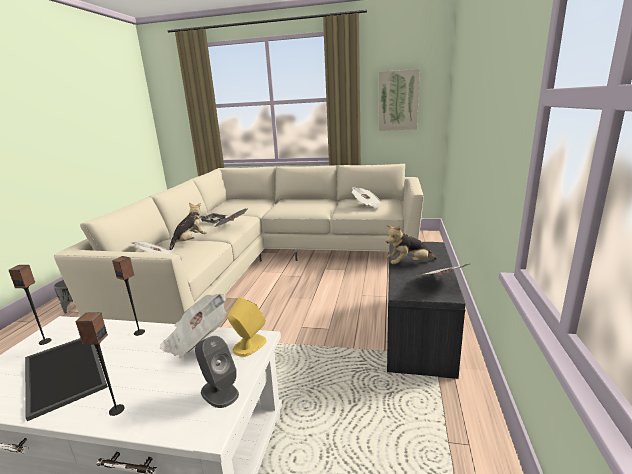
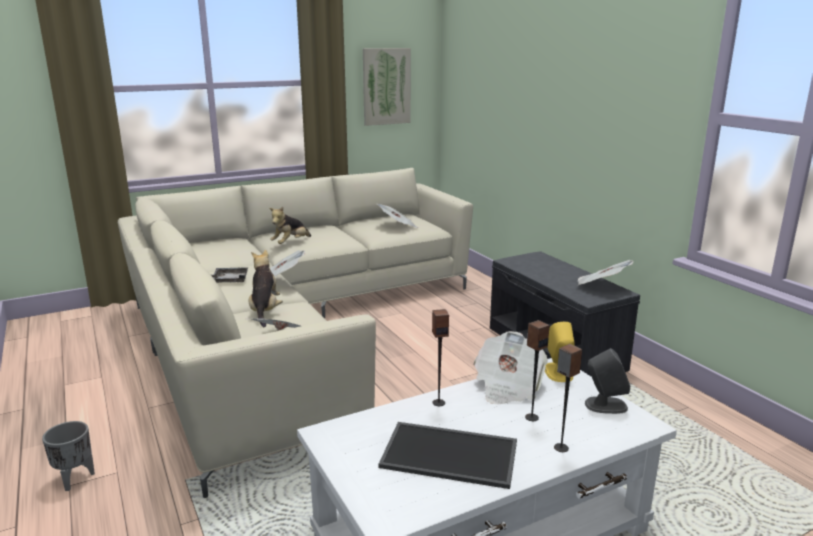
camera: 40 degrees left, 0 degrees up
(45, 341) = (353, 449): speaker -> speaker (531, 417)
(409, 264) = (550, 276): plush toy -> plush toy (290, 243)

